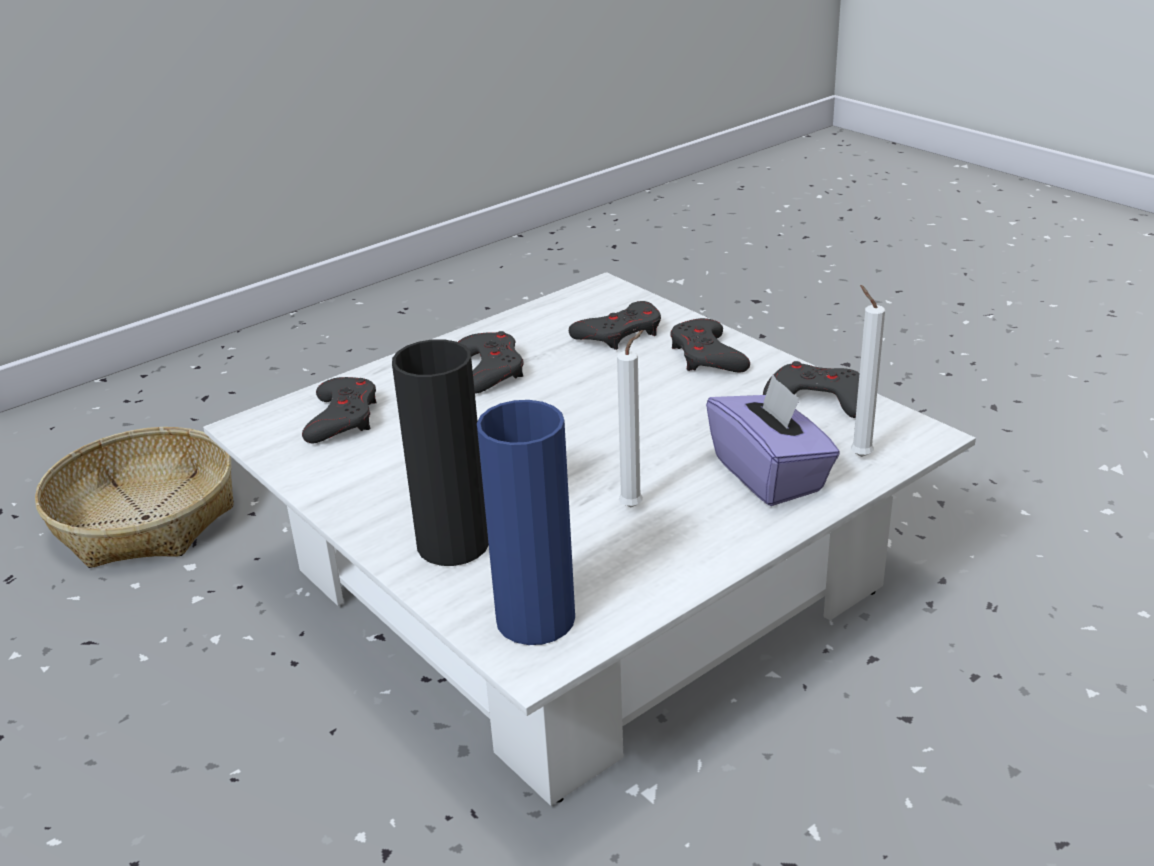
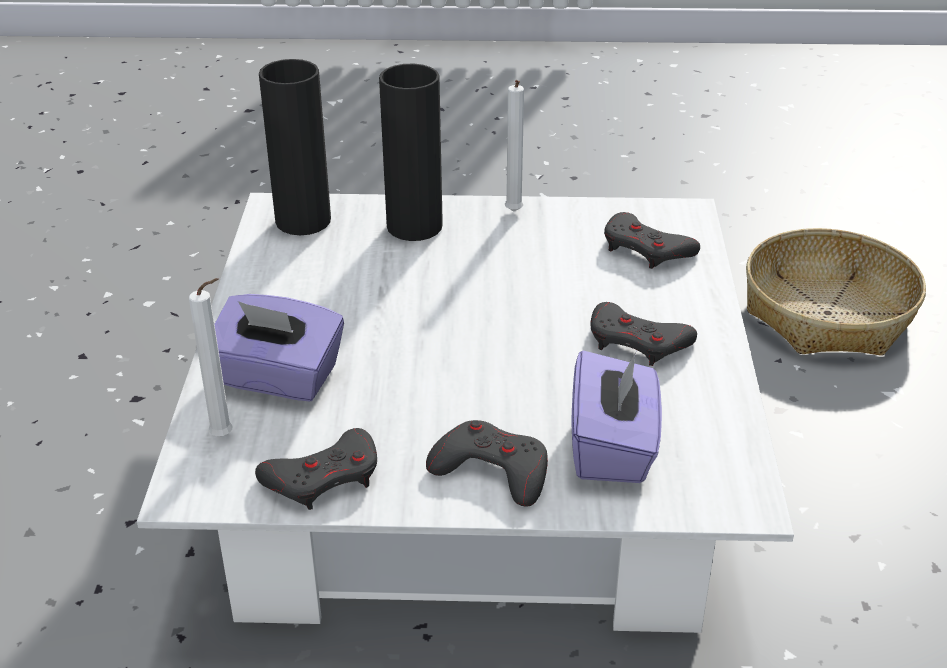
camera: 130 degrees right, 5 degrees up
(535, 619) = (303, 221): blue vase -> black vase
(620, 333) = (613, 447): grey game controller -> purple tissue box
(634, 506) = (343, 304): white candle -> white candle (513, 213)

